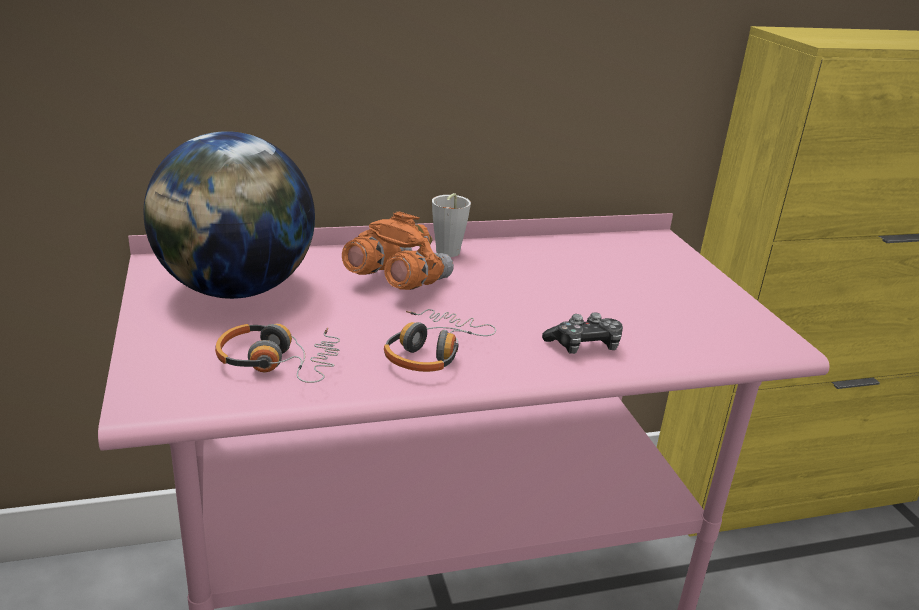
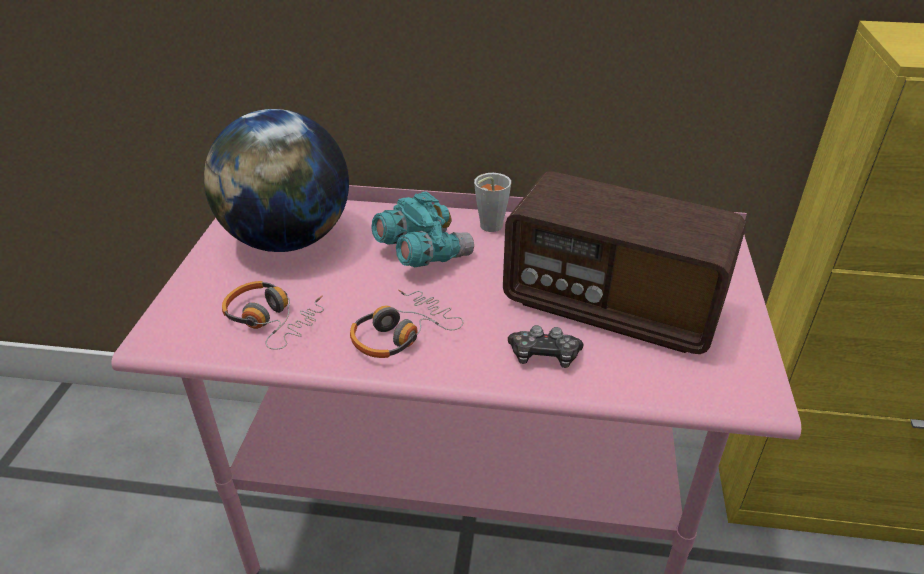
camera: 25 degrees right, 10 degrees up
(397, 283) = (422, 254): orange binoculars -> turquoise binoculars
(611, 298) = (612, 305): none -> radio

